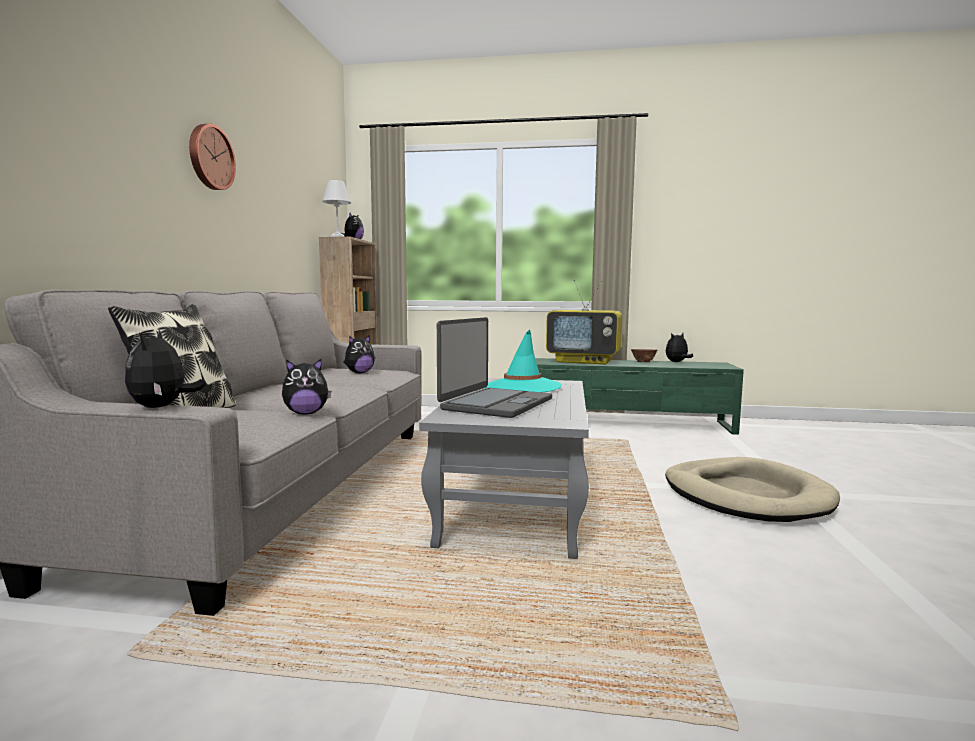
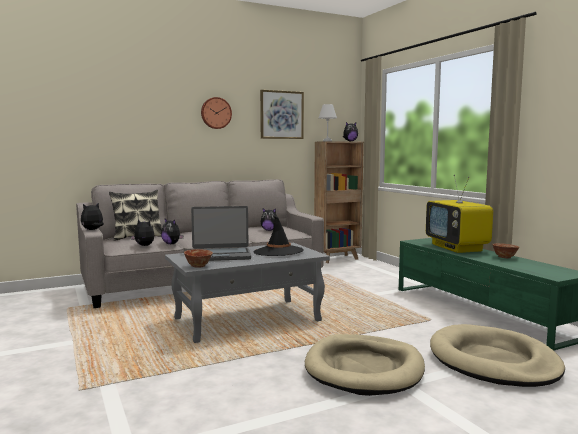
camera: 55 degrees right, 0 degrees up
(284, 185) = (281, 115): none -> picture
(522, 387) = (278, 251): turquoise hat -> black hat
(557, 420) = (198, 266): none -> bowl
(677, 362) = (536, 263): plush toy -> plush toy (143, 246)
(752, 453) = (493, 361): none -> beige dog bed

